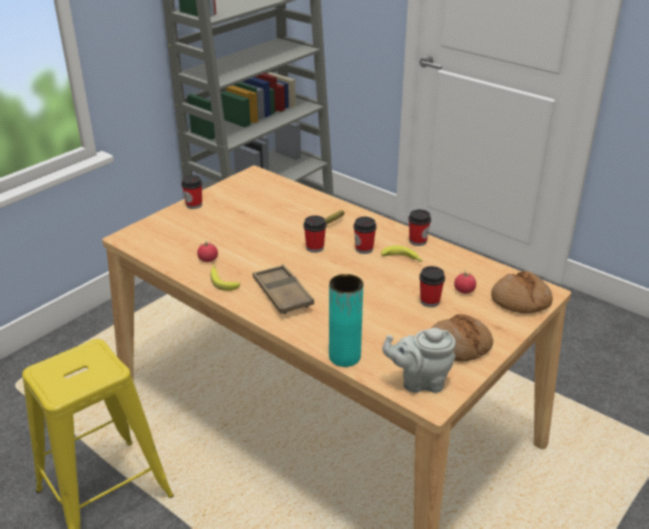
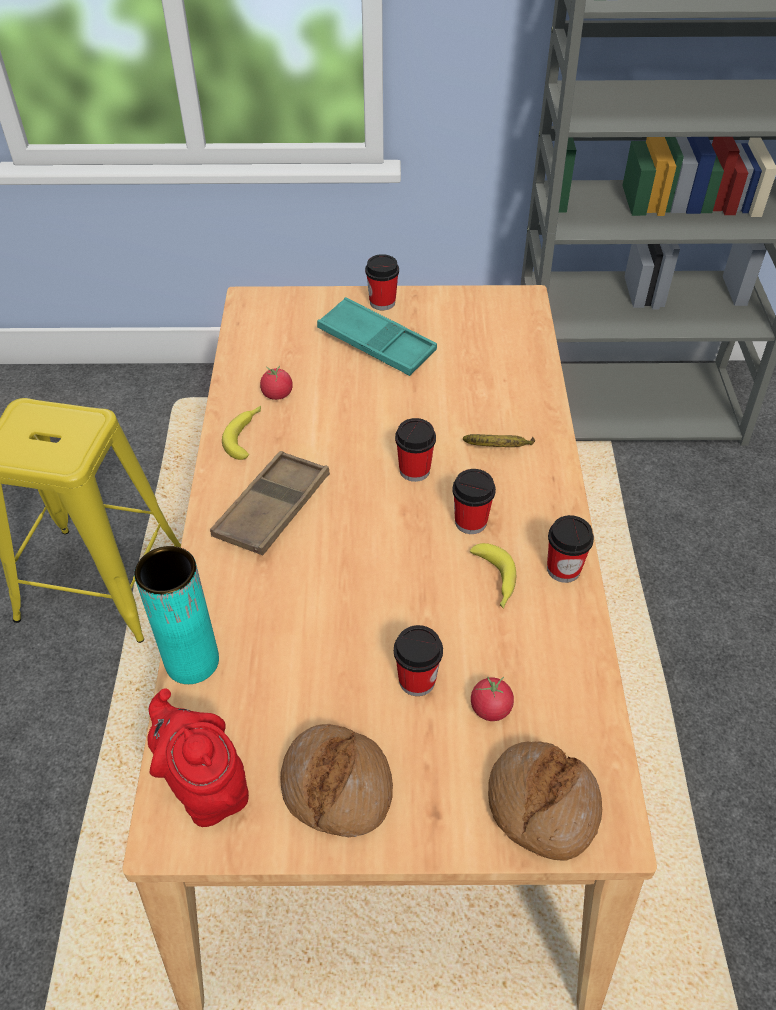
camera: 50 degrees right, 15 degrees up
(219, 219) = (376, 343): none -> turquoise tray
(420, 381) = (206, 786): grey teapot -> red teapot

